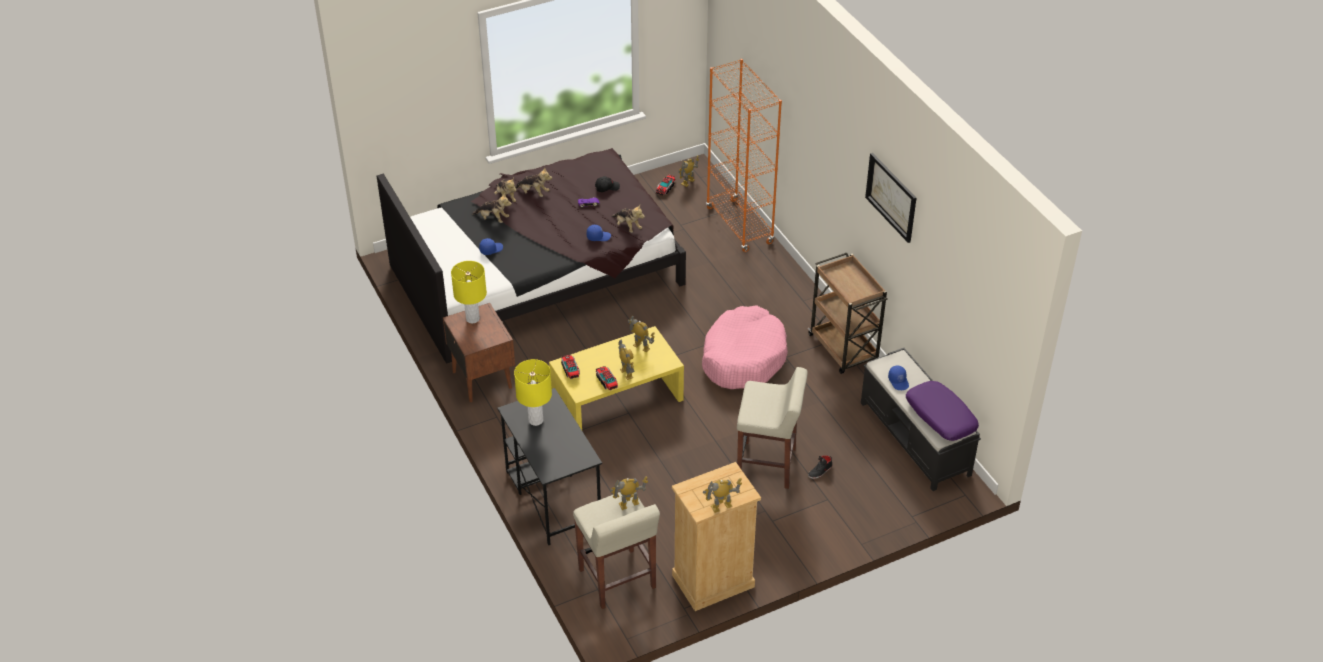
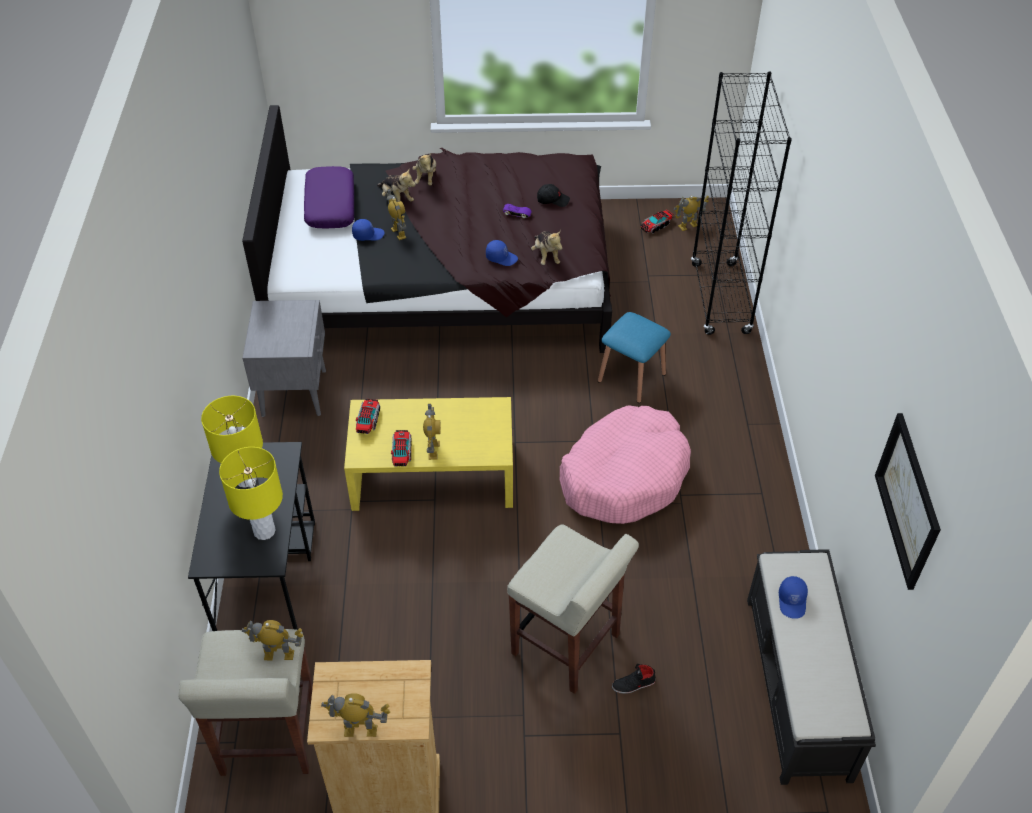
camera: 25 degrees right, 5 degrees up
(473, 318) = (285, 314): yellow table lamp -> yellow table lamp (265, 531)
(482, 379) = (295, 391): brown nightstand -> grey nightstand
(533, 193) = (462, 181): plush toy -> none
(641, 347) = (475, 420): toy robot -> toy robot (398, 233)
(710, 295) = (631, 377): none -> blue stool
(739, 226) = (720, 299): orange bookcase -> black bookcase
(844, 349) = (765, 511): brown cart -> none
(891, 197) = (868, 323): picture -> picture (908, 500)
(940, 417) = (826, 684): purple pillow -> purple pillow (330, 205)

